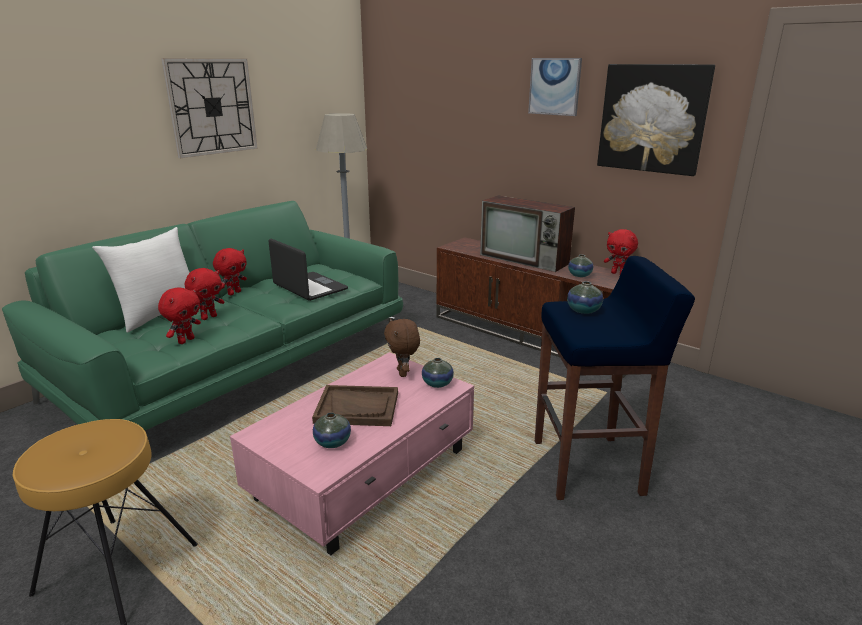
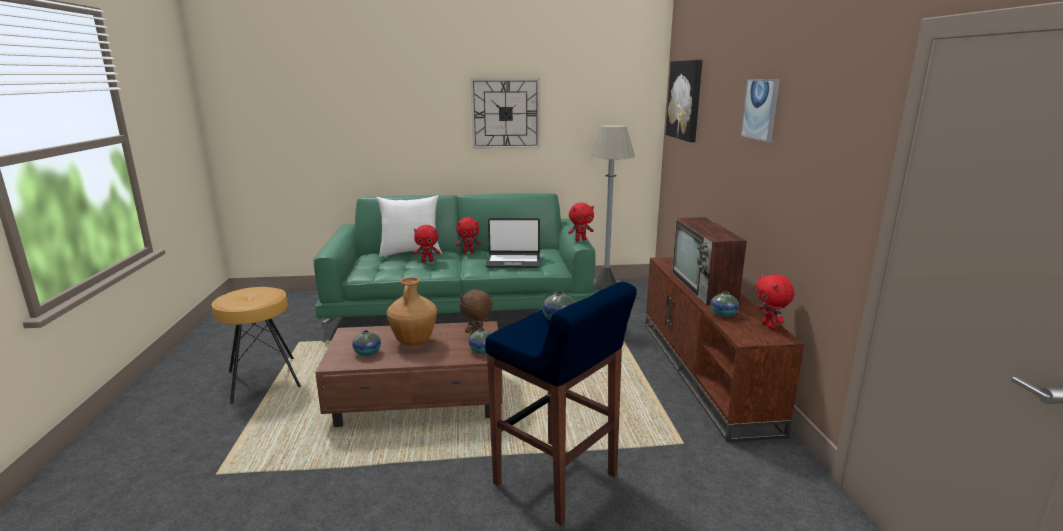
camera: 45 degrees right, 5 degrees down
(186, 340) = (394, 270): red plush toy -> red plush toy (580, 240)
(309, 288) = (513, 261): laptop -> laptop turned 90 degrees clockwise
(357, 407) = (414, 342): brown tray -> brown vase
(366, 473) = (420, 399): pink coffee table -> brown coffee table
(652, 118) = (821, 151): picture -> picture (685, 100)

